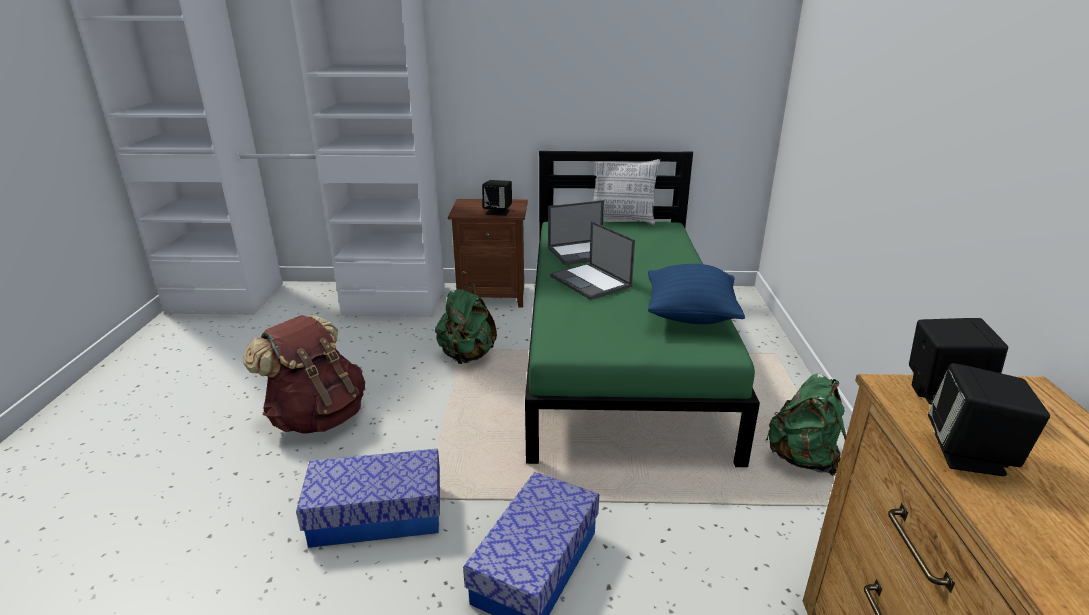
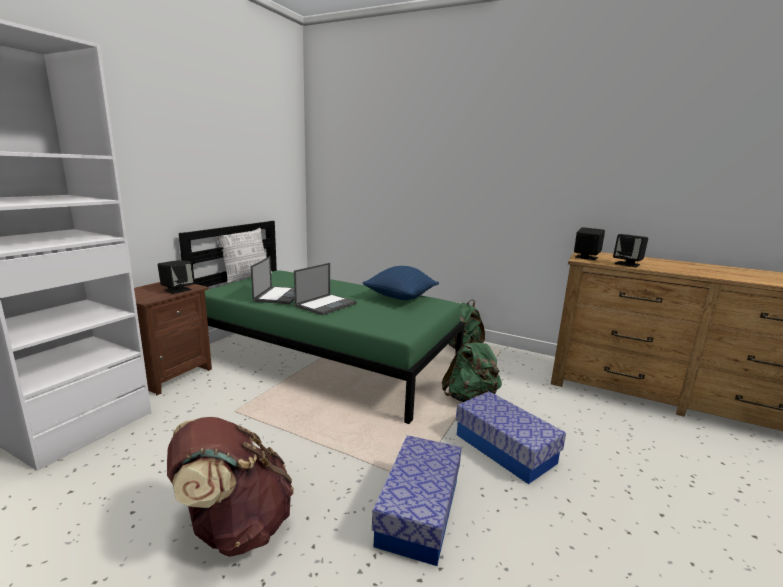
camera: 65 degrees left, 10 degrees down
(467, 356) = (246, 412): green backpack -> green backpack (470, 398)
(591, 282) = (326, 304): laptop -> laptop turned 45 degrees counterclockwise

